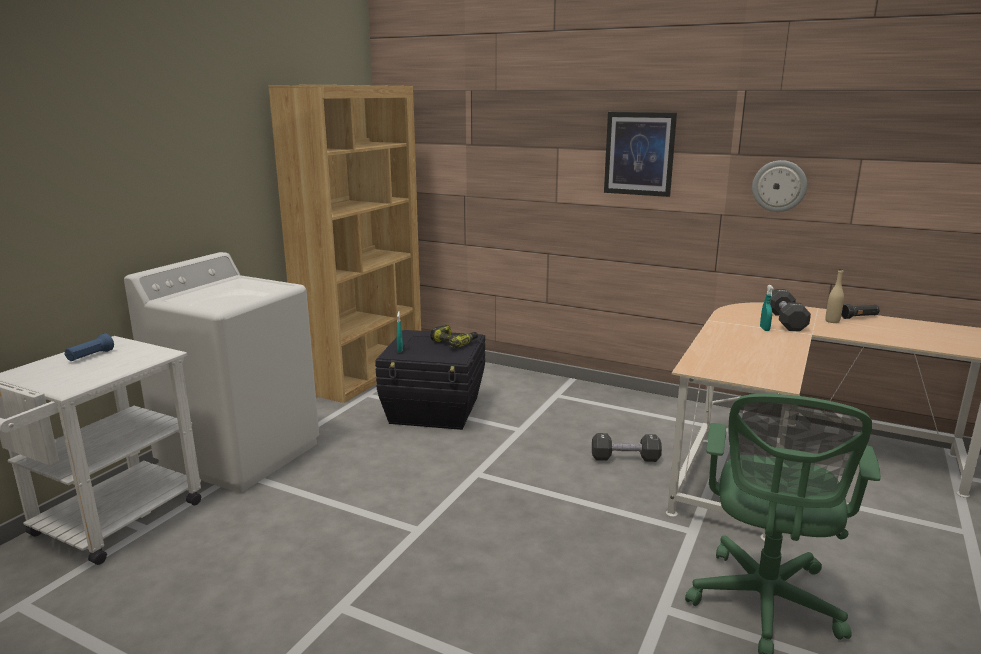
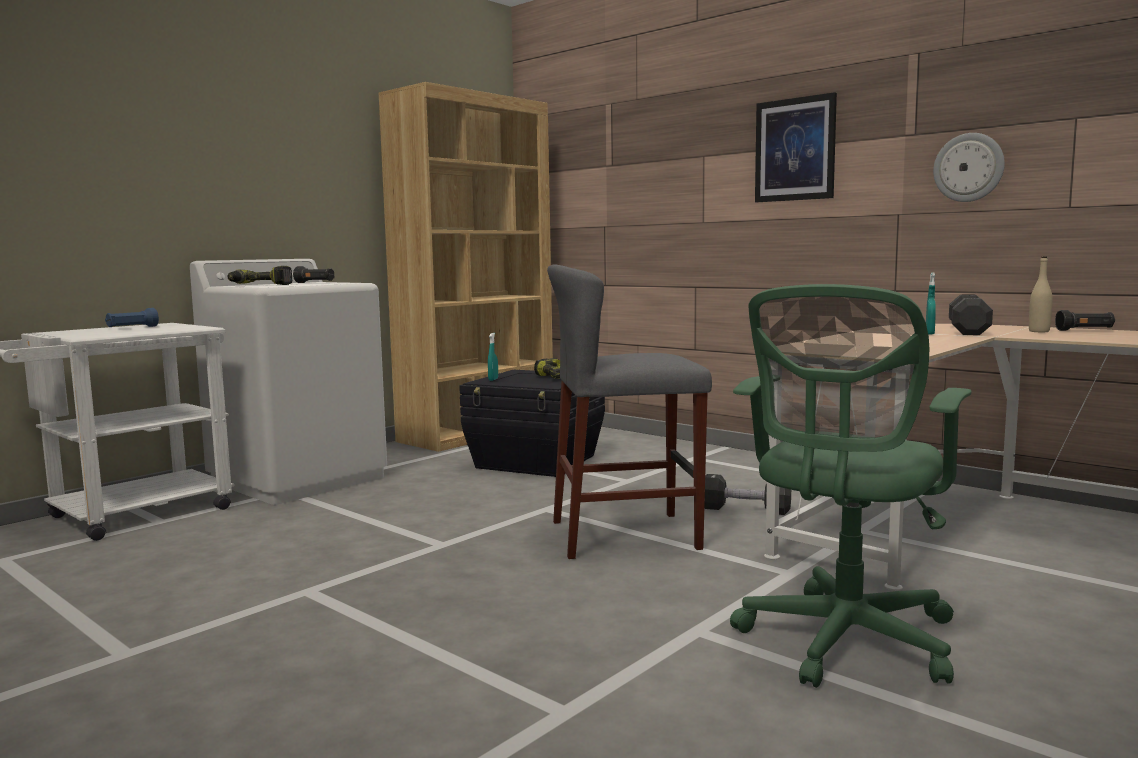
camera: 15 degrees right, 10 degrees down
(201, 298) = (260, 285): none -> power drill
(242, 283) = (315, 283): none -> black flashlight
(554, 500) = (625, 535): none -> grey stool

